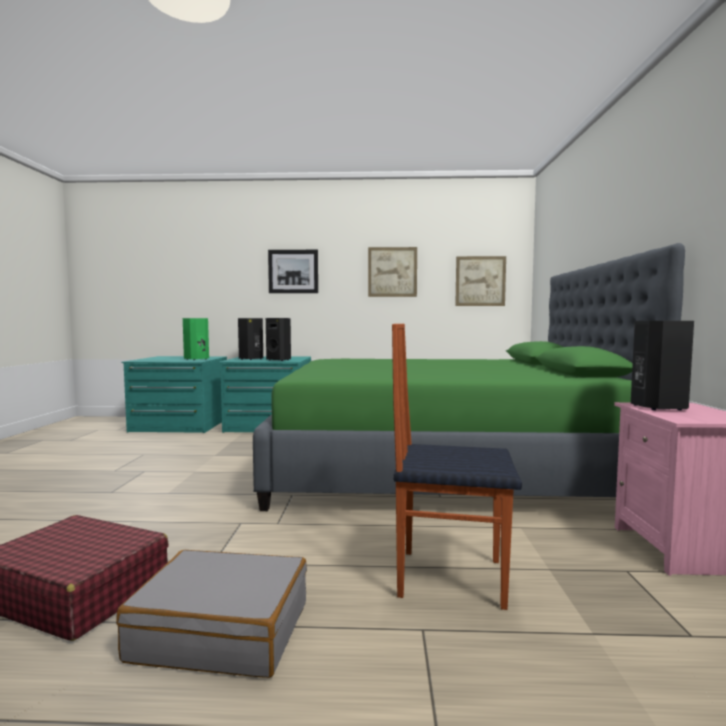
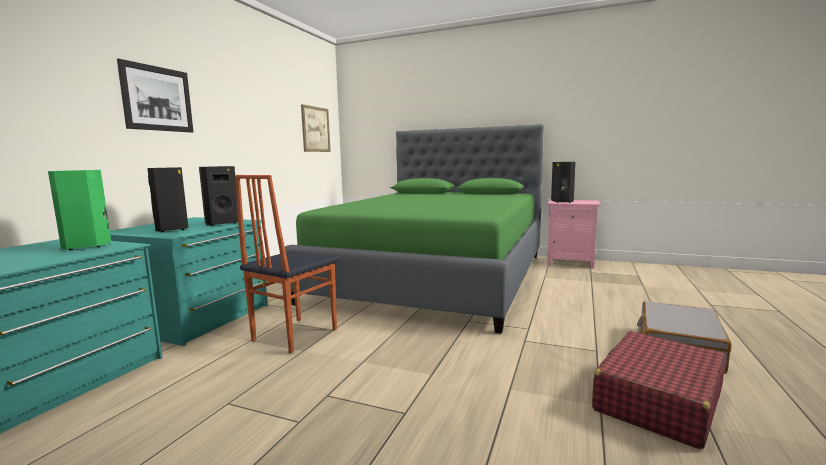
camera: 70 degrees left, 5 degrees up
(392, 272) = (259, 113): picture -> none
(449, 576) = (602, 297): chair -> chair (293, 335)

